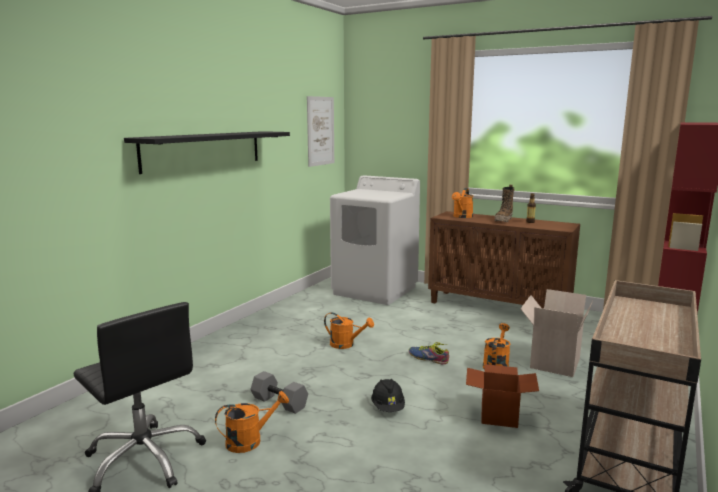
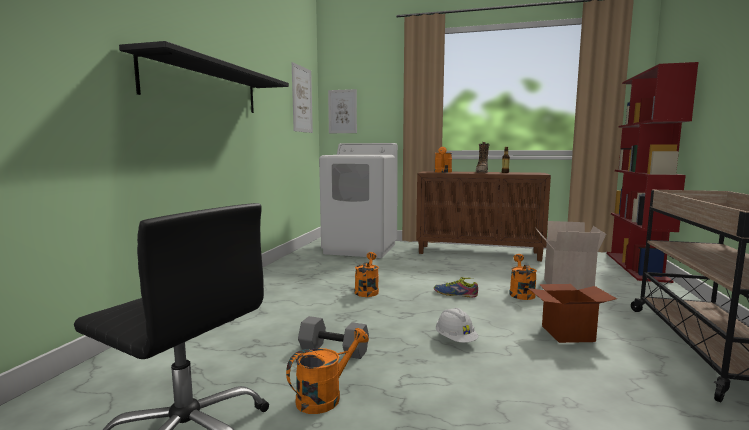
camera: 15 degrees left, 5 degrees down
(346, 344) = (367, 290): orange watering can -> orange watering can turned 90 degrees counterclockwise
(368, 139) = (342, 111): none -> picture
(388, 407) = (455, 340): black hard hat -> white hard hat

